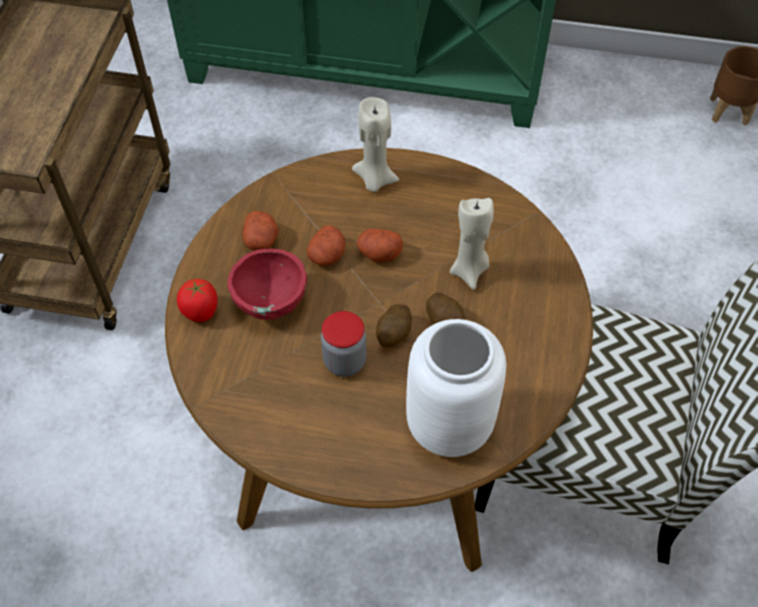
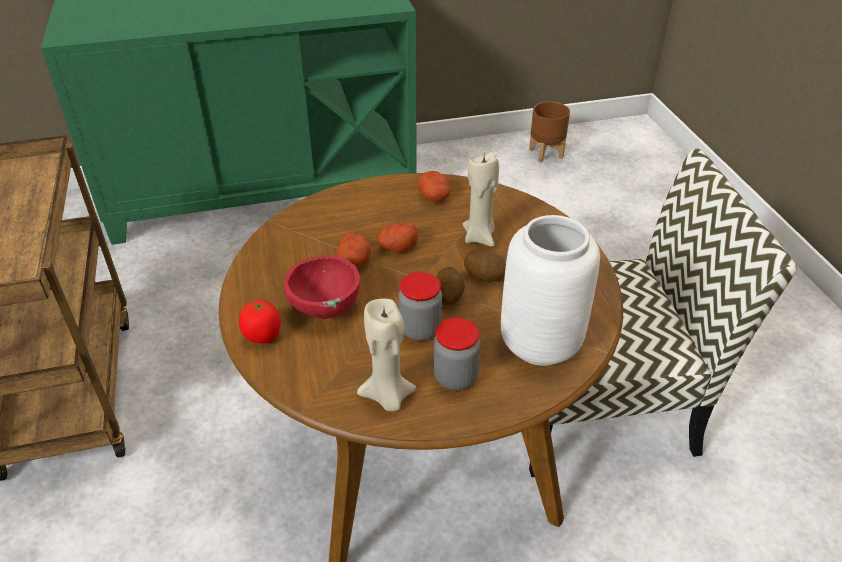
camera: 25 degrees left, 15 degrees down
(261, 240) = (289, 268): potato -> potato (434, 197)
(346, 428) = (455, 377): none -> jar
(374, 180) = (361, 202): beige candle -> beige candle (387, 397)

